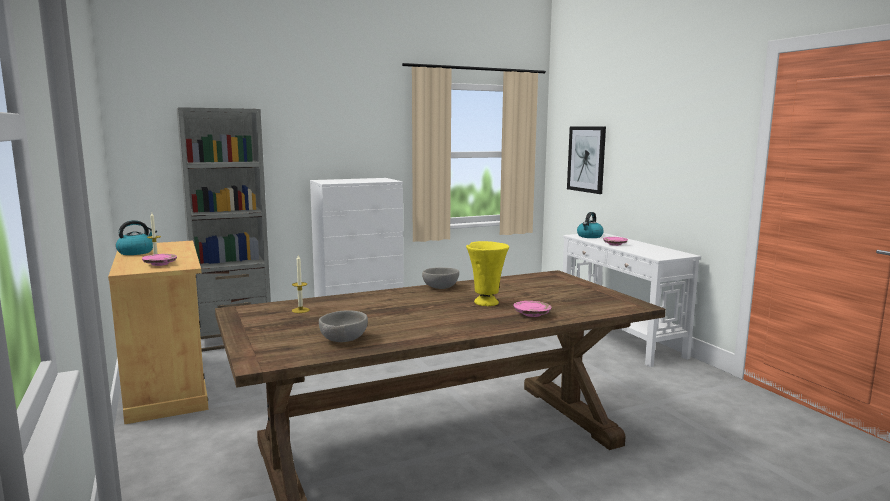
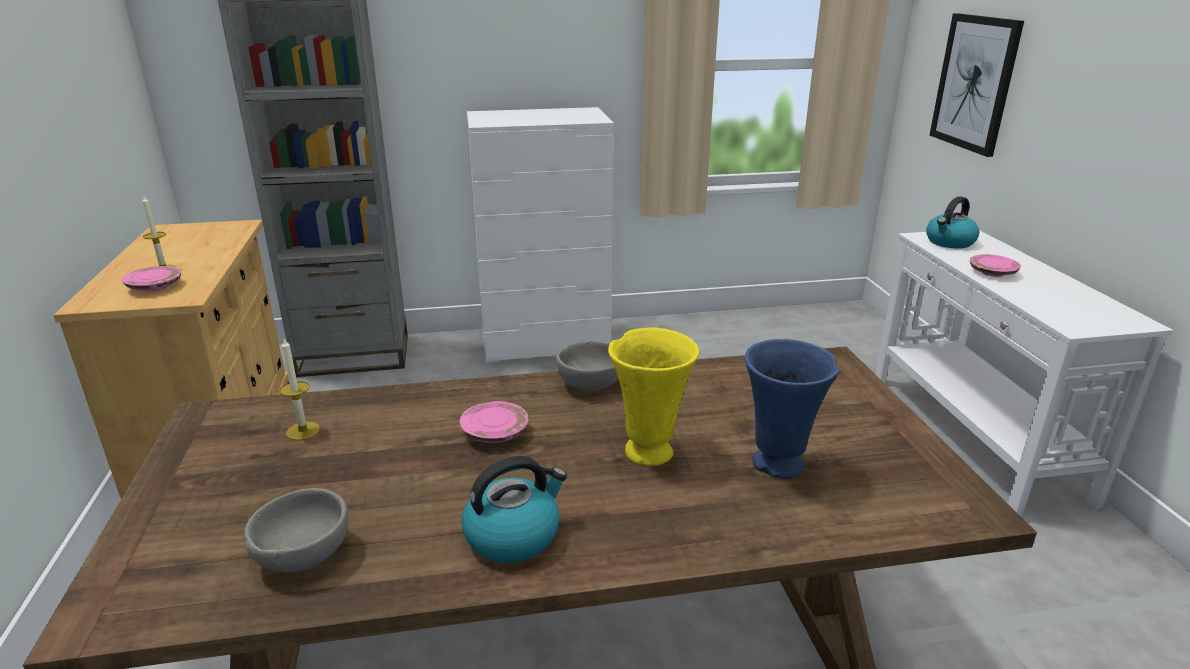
camera: 15 degrees right, 15 degrees up
(136, 252) = (154, 248): kettle -> kettle (514, 535)
(532, 314) = (721, 511): pink plate -> pink plate (495, 432)
(549, 302) = (778, 466): none -> blue vase

